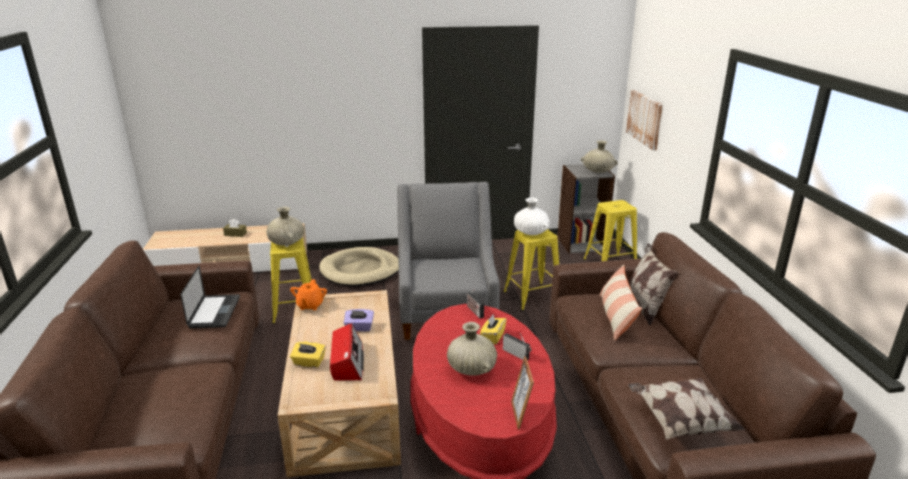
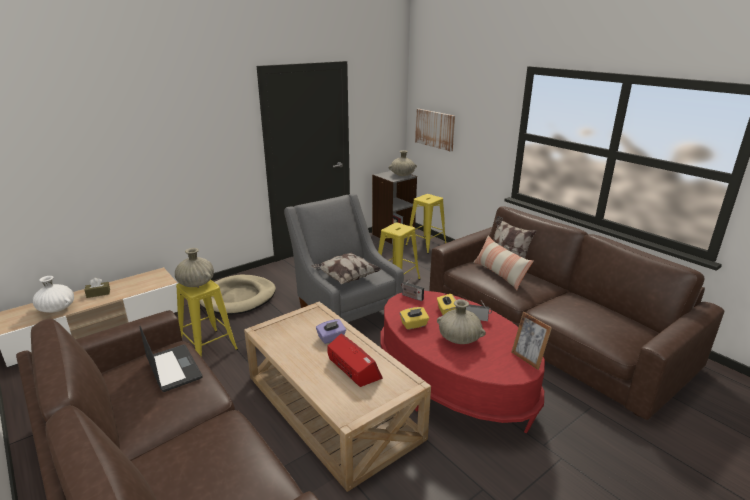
camera: 30 degrees left, 0 degrees up
(309, 362) = (322, 380): yellow tissue box -> yellow tissue box (414, 325)
(310, 306) = (267, 333): orange teapot -> none
(530, 233) = (394, 229): white vase -> white vase (57, 309)
(680, 421) = (608, 328): pillow -> pillow (346, 278)

